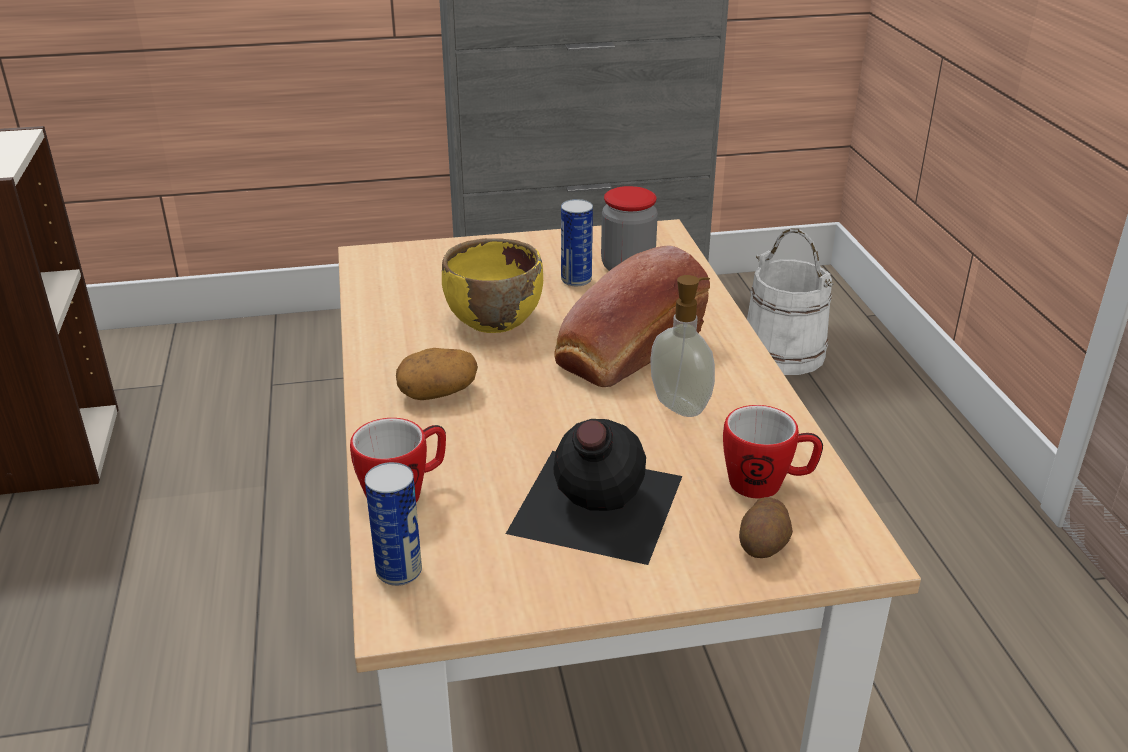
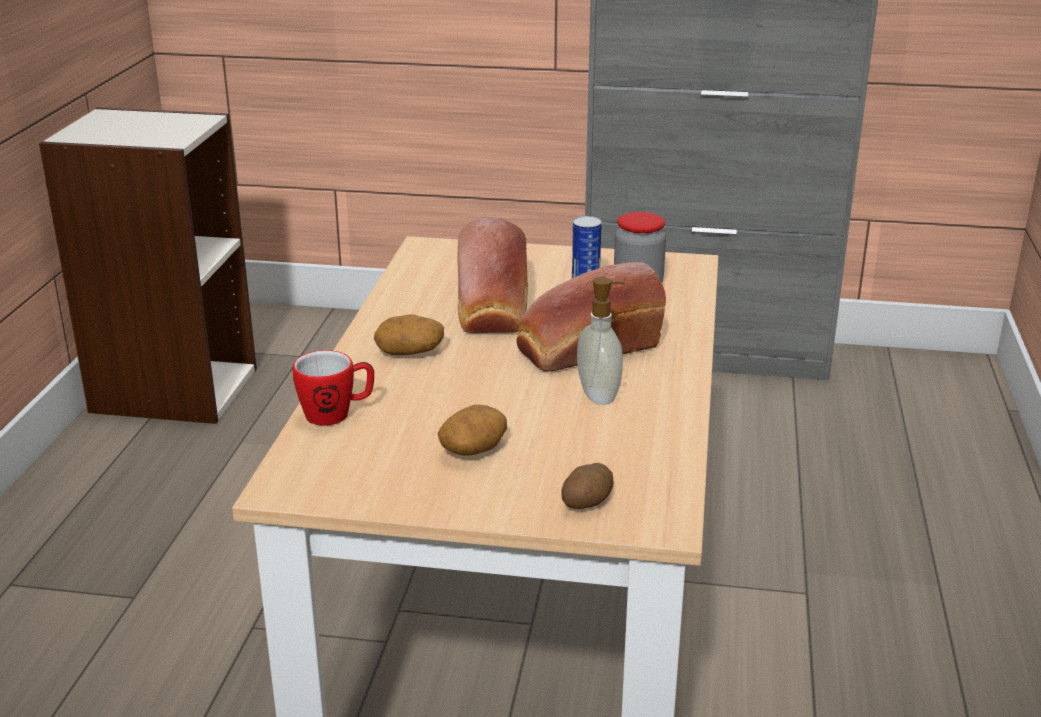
camera: 20 degrees right, 5 degrees down
(399, 571) = (297, 462): can -> none
(493, 319) = (492, 308): yellow bowl -> bread
(593, 505) = (473, 449): black bottle -> potato
(767, 485) = (625, 463): mug -> none
(784, 353) = (894, 429): white bucket -> none

